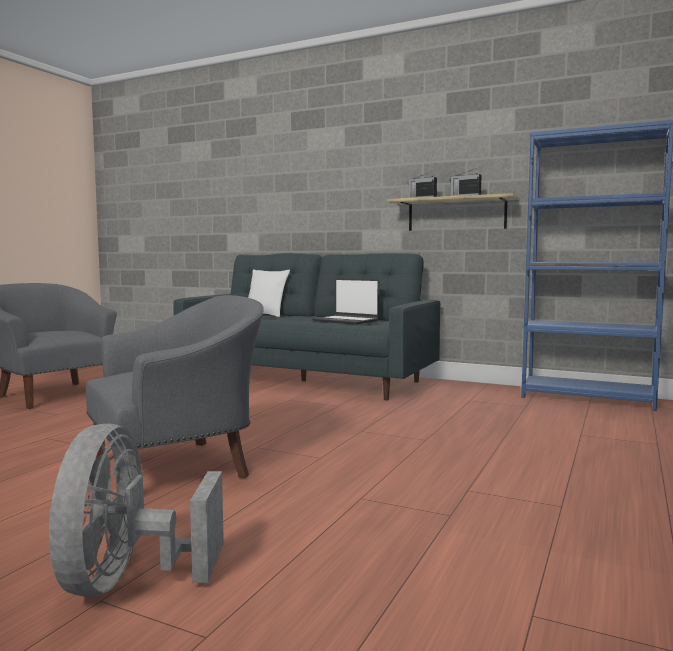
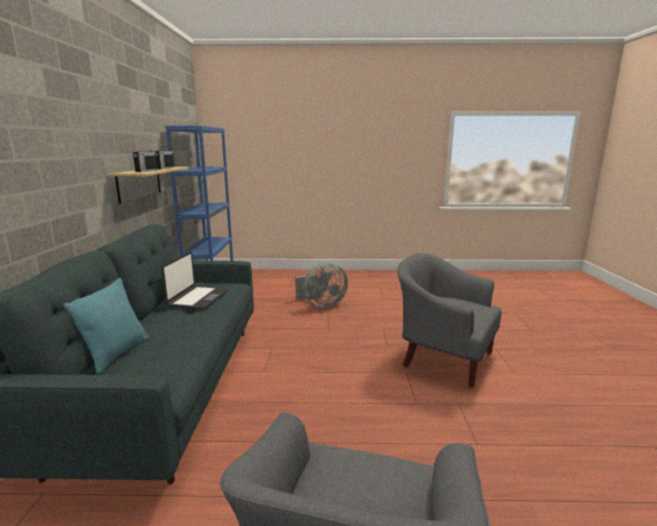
camera: 115 degrees left, 10 degrees up
(128, 581) = (519, 330): grey fan -> grey fan (321, 305)
(265, 315) = (116, 353): white pillow -> turquoise pillow

